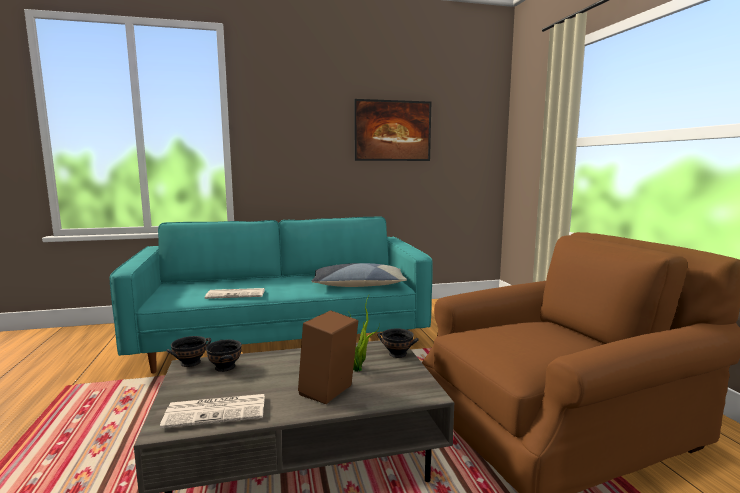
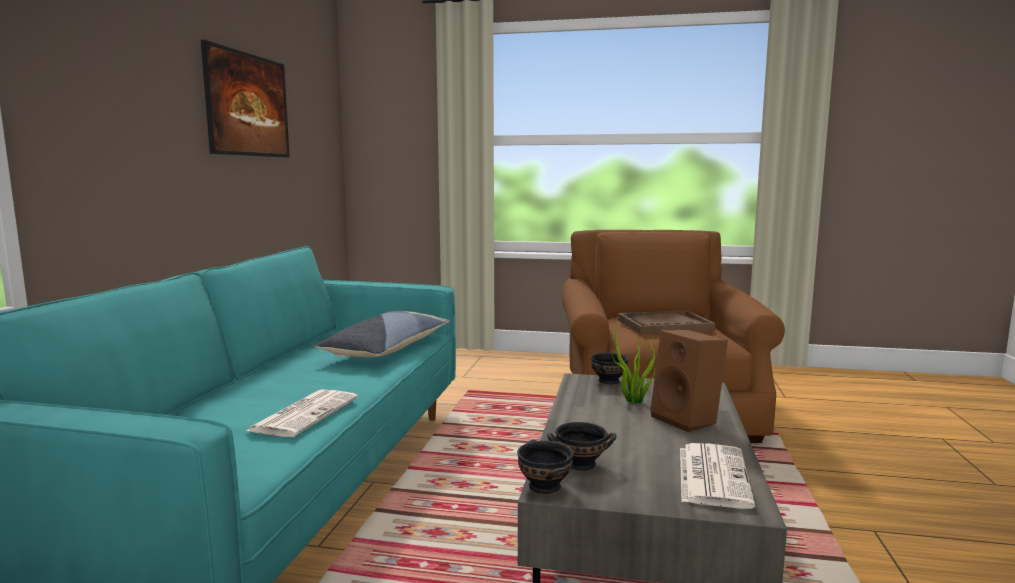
camera: 65 degrees left, 0 degrees up
(522, 337) = (664, 325): none -> brown tray

